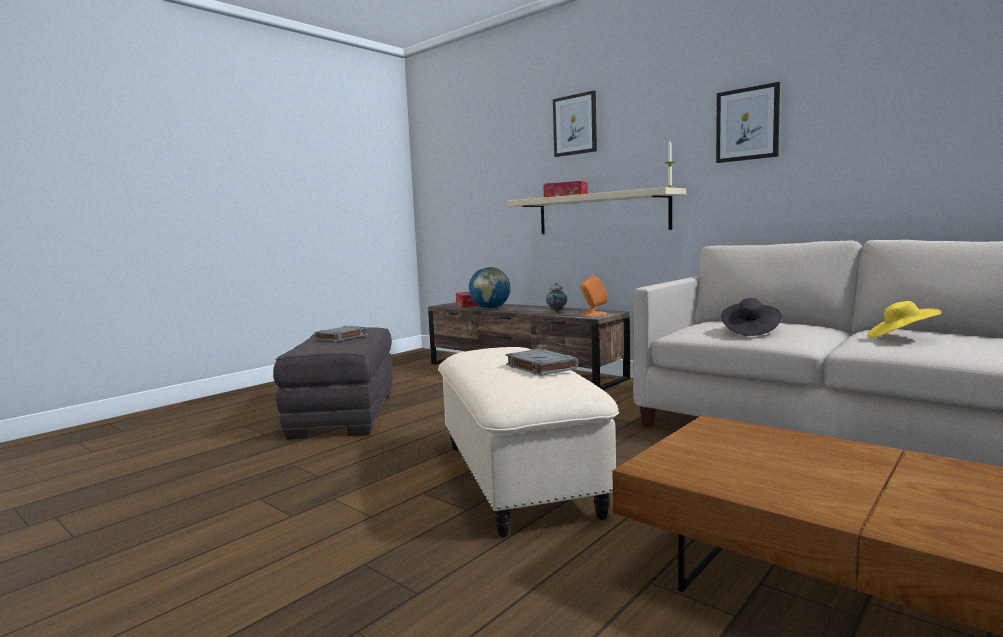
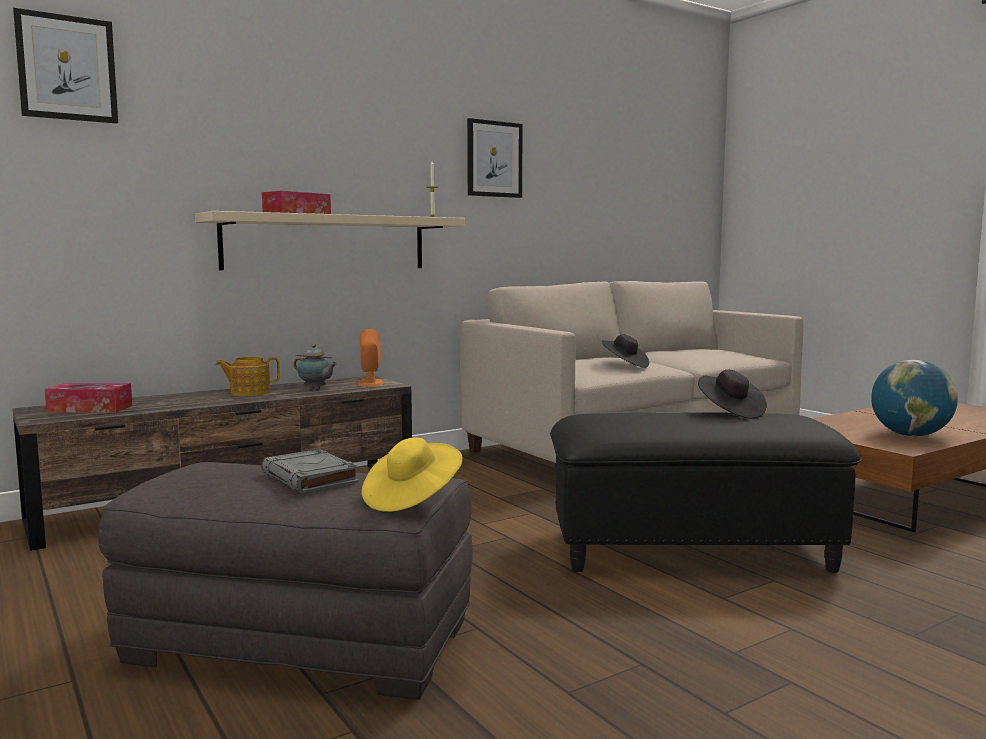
camera: 75 degrees left, 0 degrees up
(490, 308) = (183, 404): globe -> globe (910, 435)
(520, 478) = (692, 550): beige ottoman -> black ottoman
(533, 308) = (249, 392): none -> teapot
(540, 367) = (730, 412): grey book -> black hat
(575, 125) = (281, 106): picture -> picture (67, 68)
(900, 337) = (691, 354): yellow hat -> yellow hat (412, 499)

